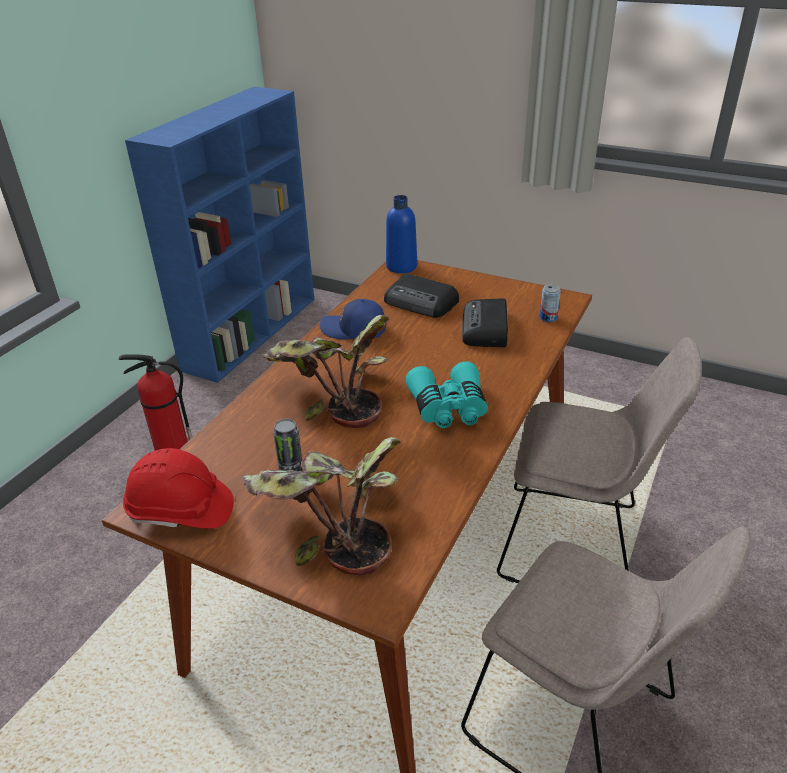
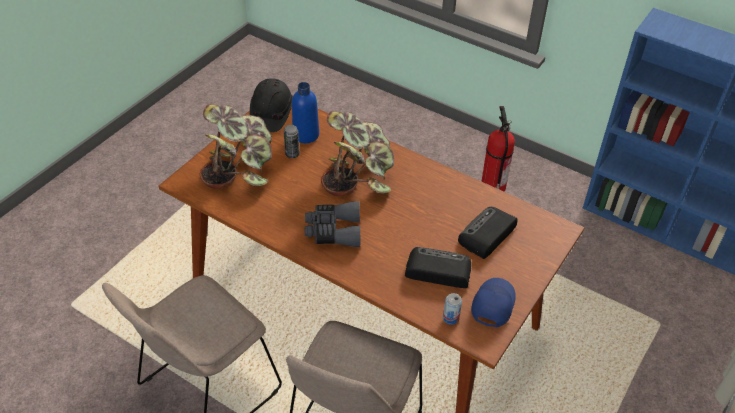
camera: 95 degrees right, 10 degrees up
(181, 511) = (271, 114): red hard hat -> black hard hat
(354, 330) = (446, 191): blue cap -> blue cap (492, 305)
(401, 267) = (557, 230): blue bottle -> blue bottle (306, 135)
(448, 408) = (333, 231): turquoise binoculars -> grey binoculars

